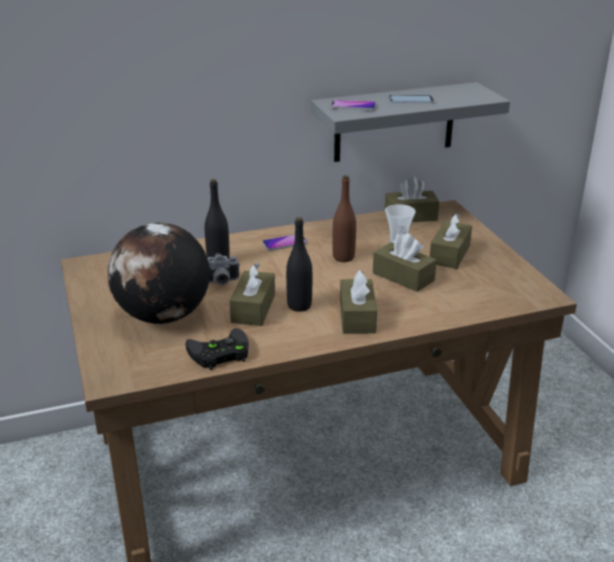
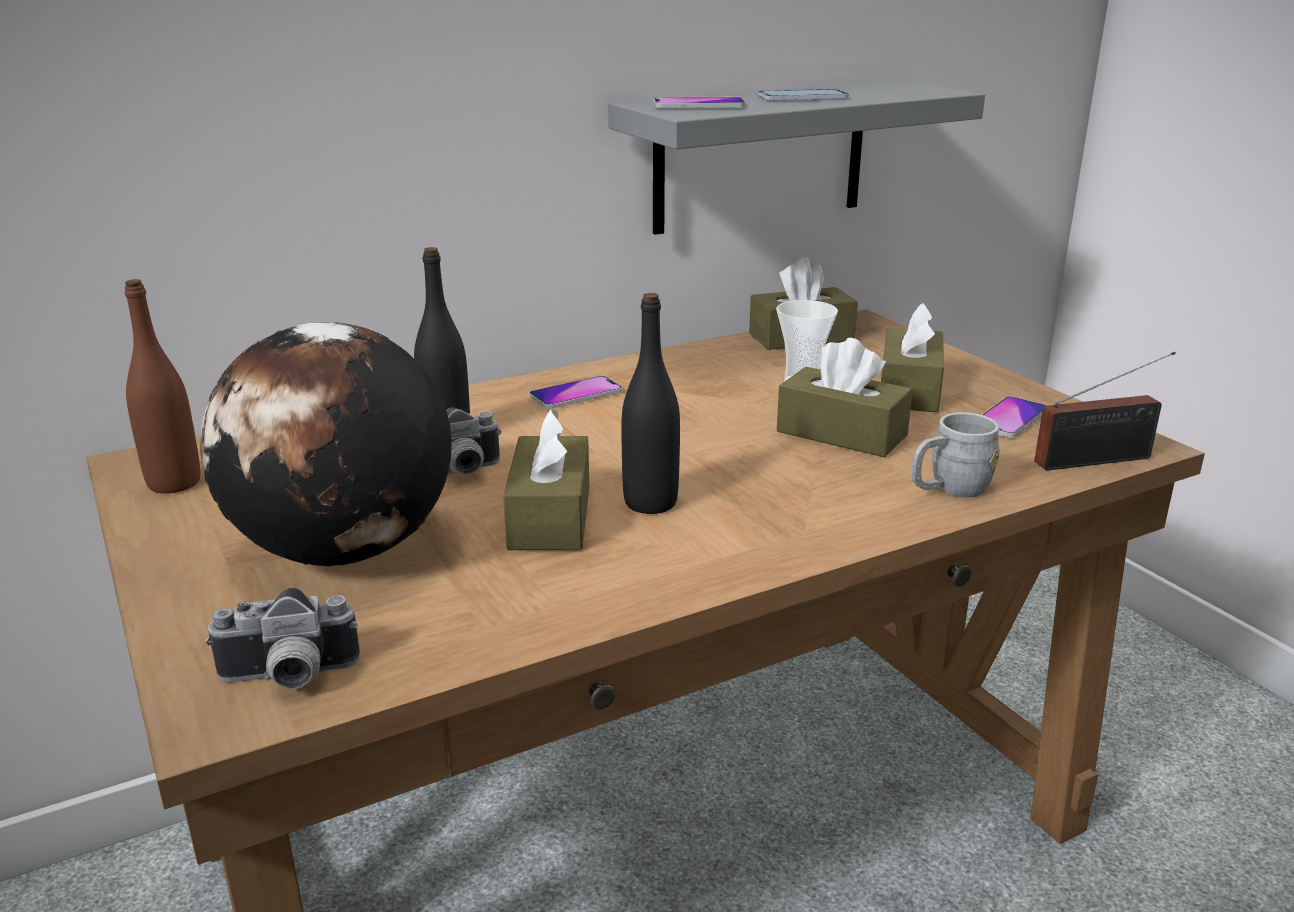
camera: 10 degrees left, 5 degrees down
(134, 369) = (288, 678): none -> camera
(218, 354) = (496, 620): black game controller -> none
(343, 257) = (705, 409): brown bottle -> brown bottle (174, 483)
(357, 317) = (785, 513): brown tissue box -> none
(438, 312) = (948, 489): none -> grey mug
(490, 276) = (1009, 419): none -> phone
(520, 303) = (1099, 460): none -> radio

